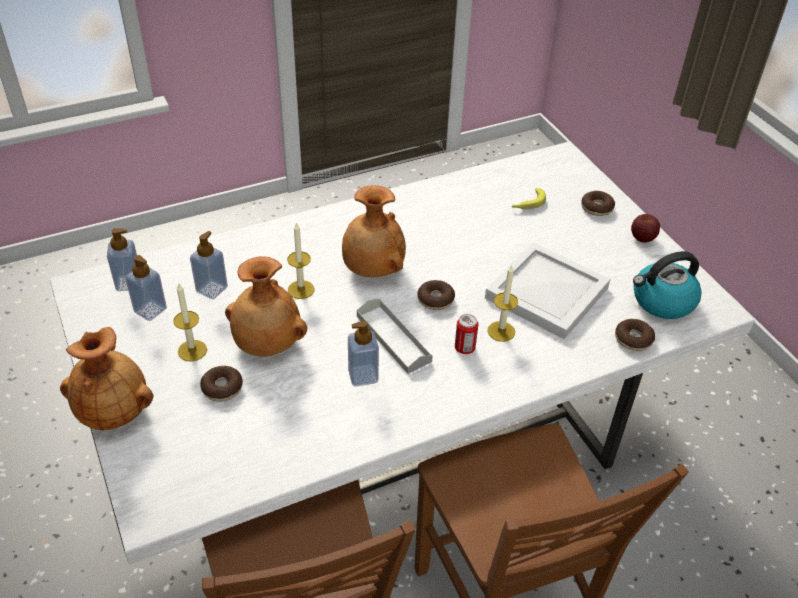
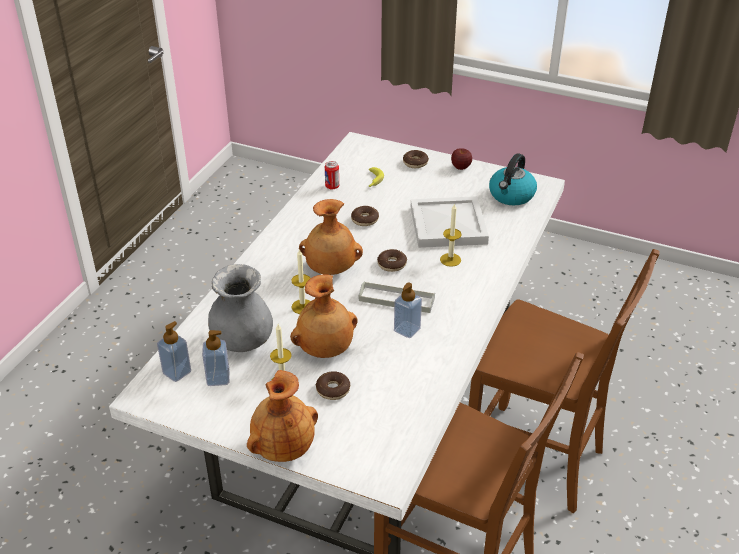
camera: 40 degrees left, 5 degrees down
(212, 289) = (242, 341): soap dispenser -> grey vase
(464, 348) = (442, 280): can -> can (332, 186)
(633, 339) = (521, 223): donut -> donut (365, 220)

